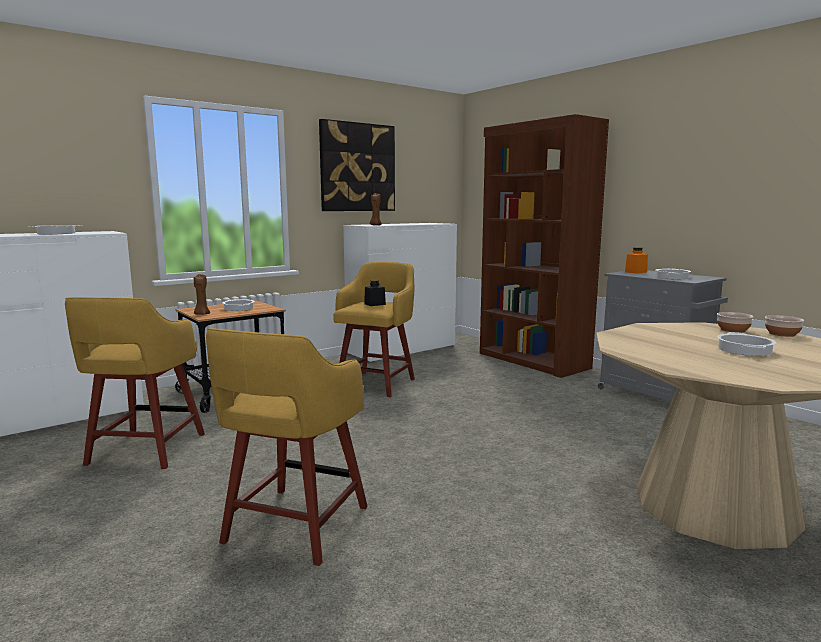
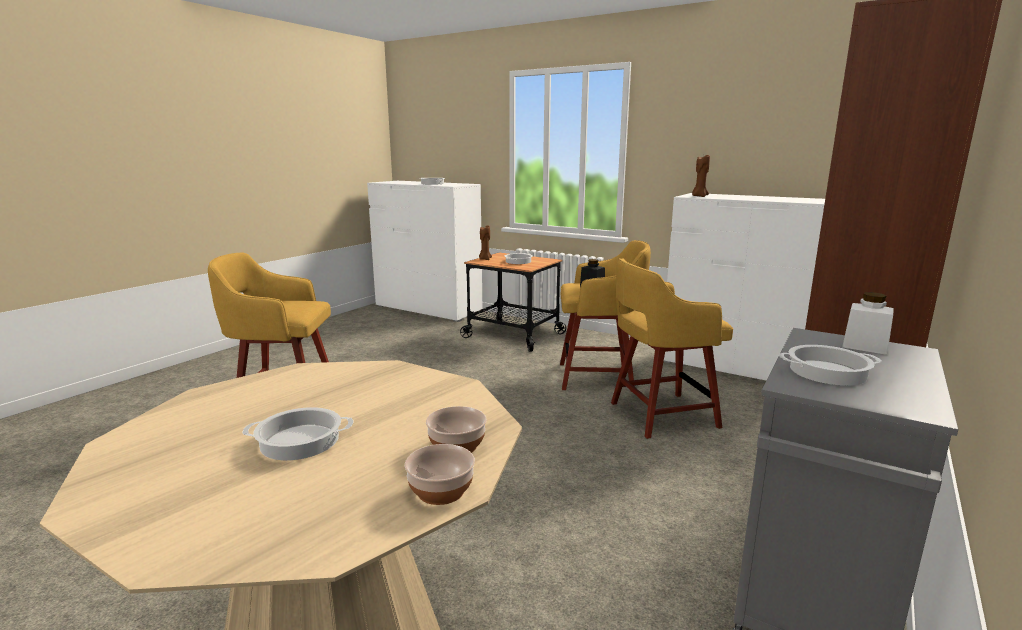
camera: 70 degrees right, 5 degrees up
(144, 450) = (389, 341): yellow stool -> yellow stool (660, 415)
(357, 167) = (723, 120): picture -> none
(635, 272) = (865, 346): orange jar -> white jar

